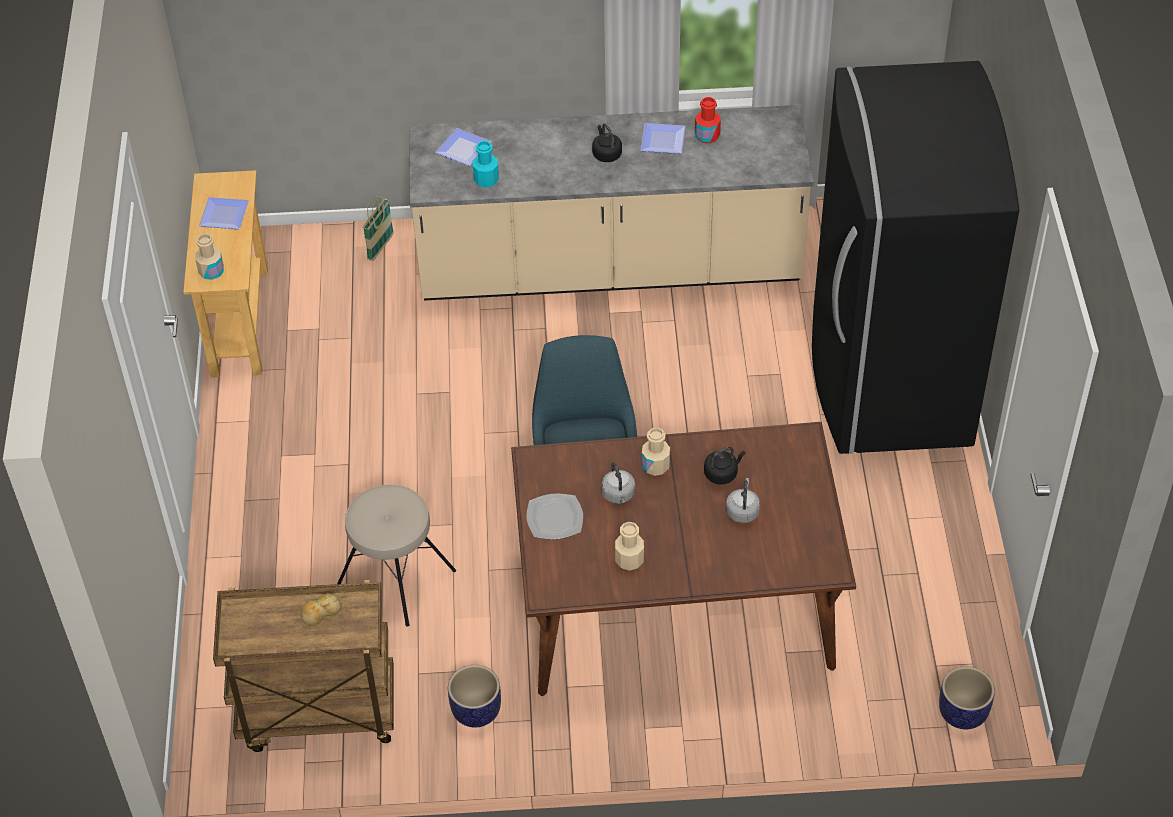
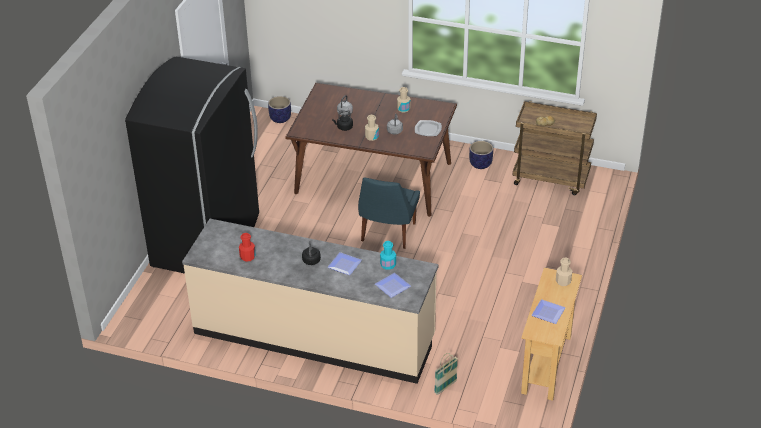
camera: 160 degrees left, 10 degrees down
(395, 579) = (498, 218): beige stool -> none
(664, 141) = (274, 260): plate -> plate (344, 264)

